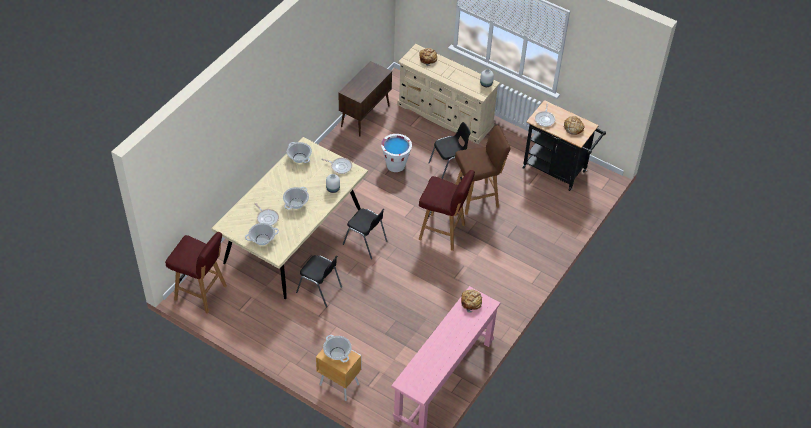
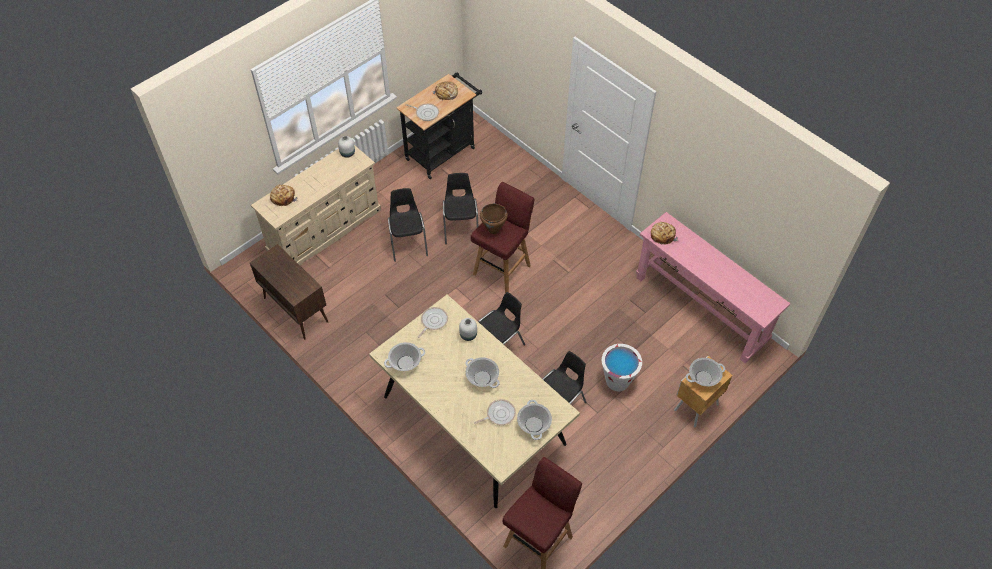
camera: 75 degrees left, 5 degrees up
(395, 165) = (388, 294): white bucket -> white bucket (617, 381)
(440, 188) = (494, 230): none -> brown cooking pot
(477, 198) = (461, 227): brown stool -> black chair

